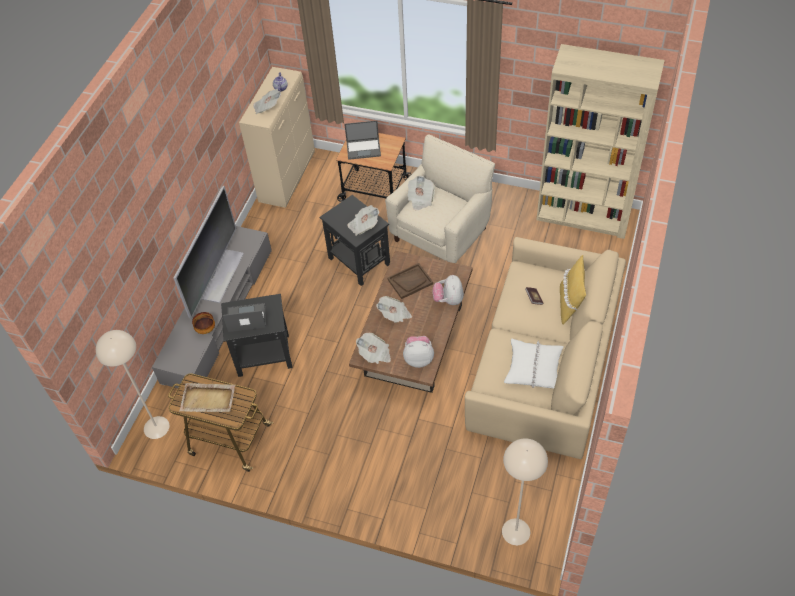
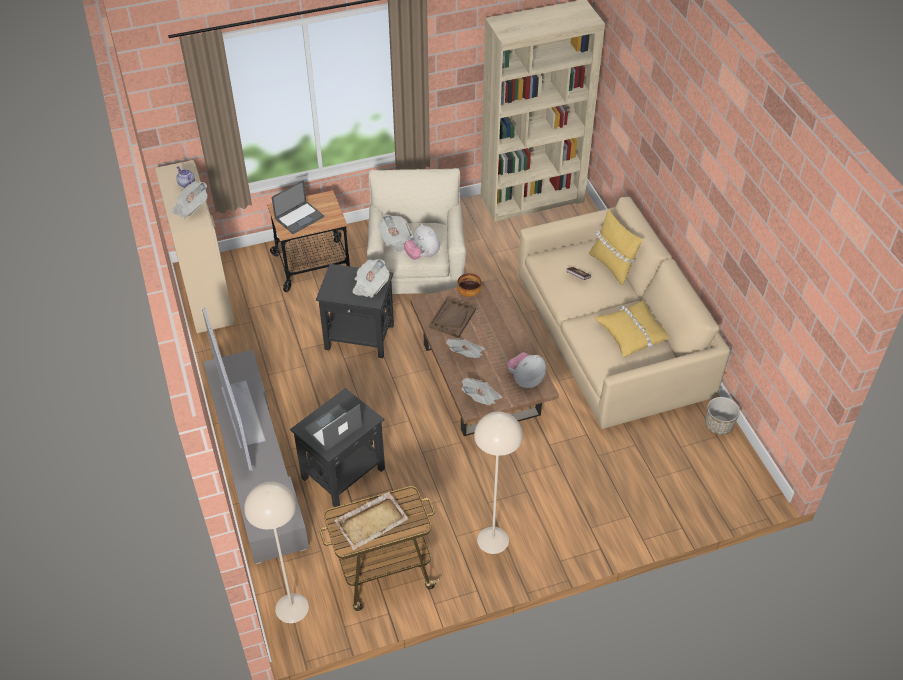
camera: 40 degrees left, 5 degrees down
(206, 329) = (275, 473): bowl -> bowl (468, 293)
(448, 300) = (503, 316): plush toy -> plush toy (422, 255)
(516, 532) = (720, 487): beige floor lamp -> beige floor lamp (493, 540)
(533, 368) = (632, 333): white pillow -> yellow pillow
(561, 483) = (718, 425): none -> planter

